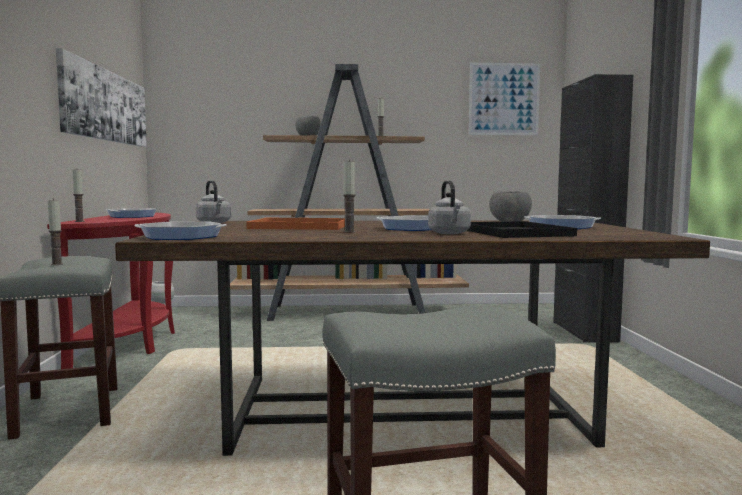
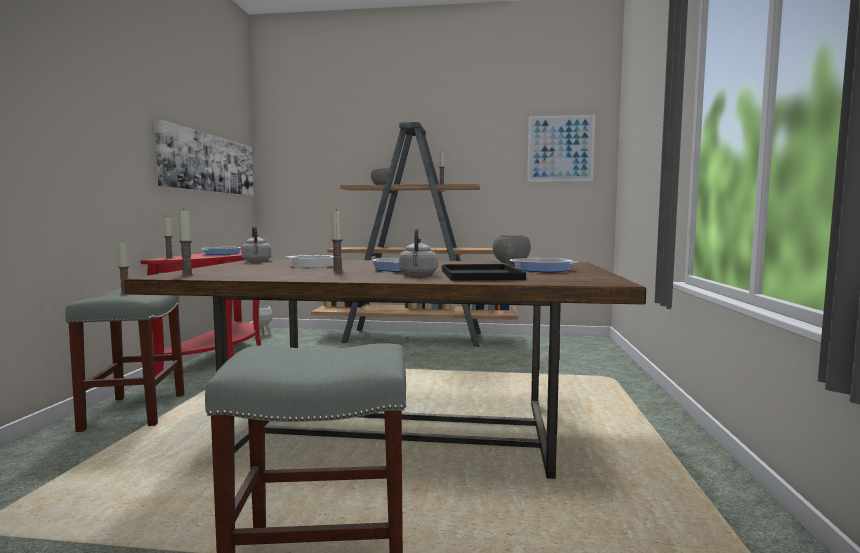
camera: 10 degrees right, 0 degrees up
(181, 237) = (187, 275): frying pan -> candle
(297, 226) = (311, 266): orange tray -> cooking pot
(584, 331) = (618, 365): black cabinet -> none

